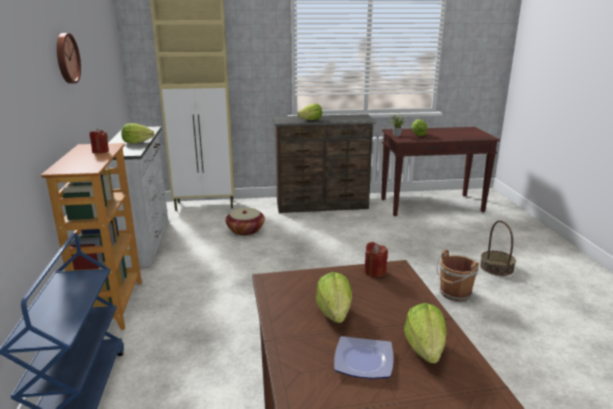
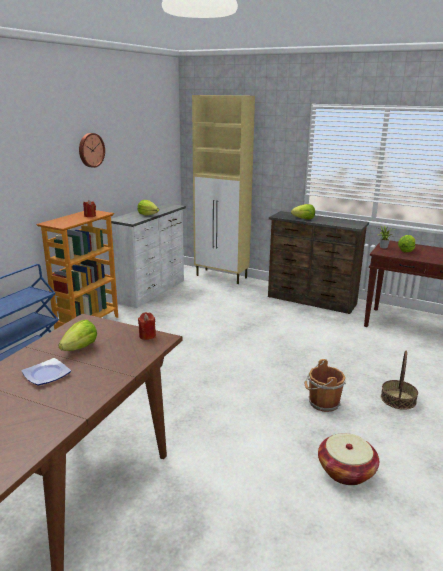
camera: 35 degrees right, 0 degrees up
(245, 230) = (225, 303): basket -> basket (346, 471)
(425, 349) = (86, 383): lettuce -> none

